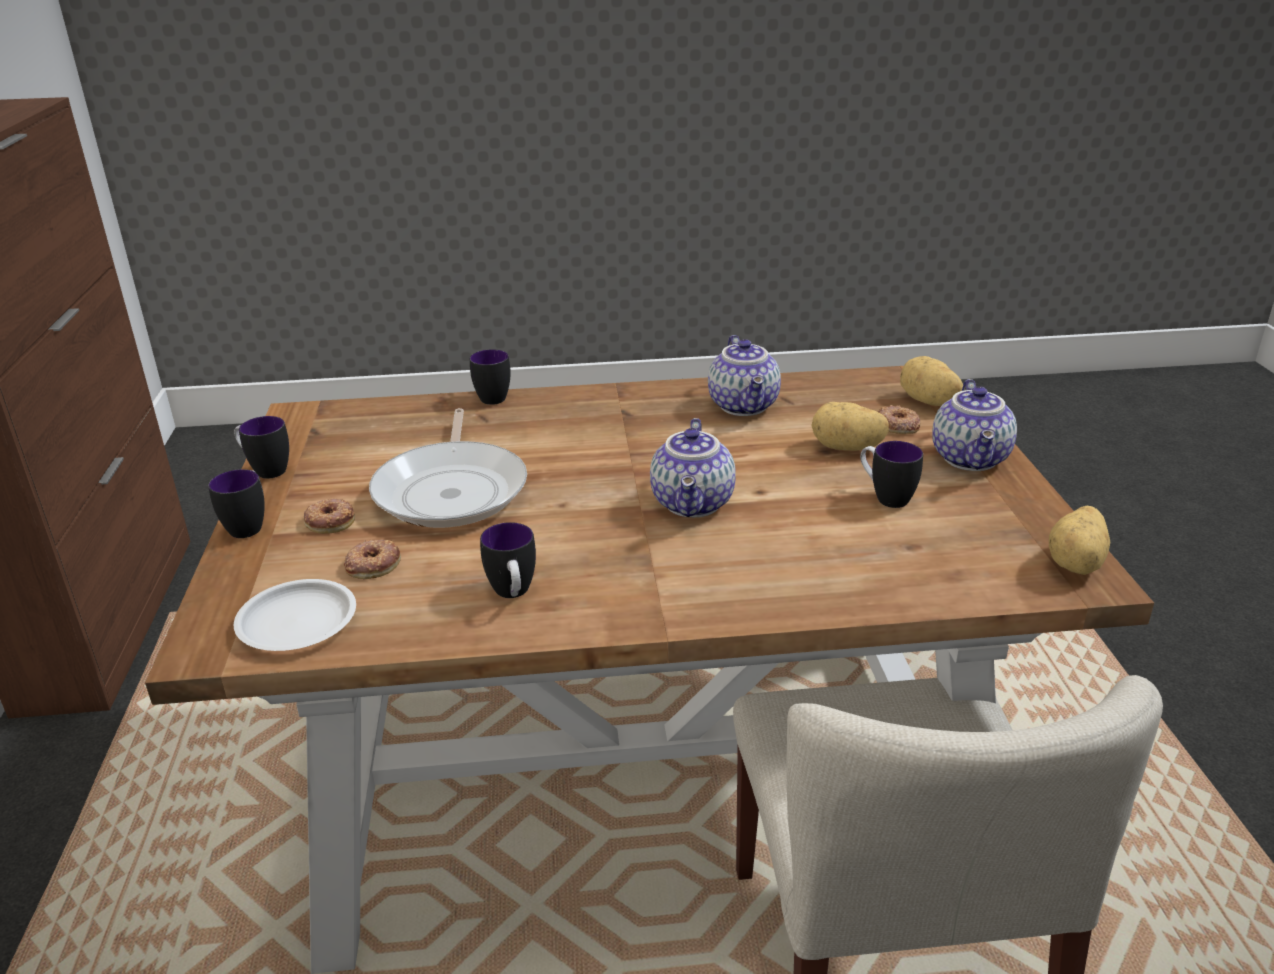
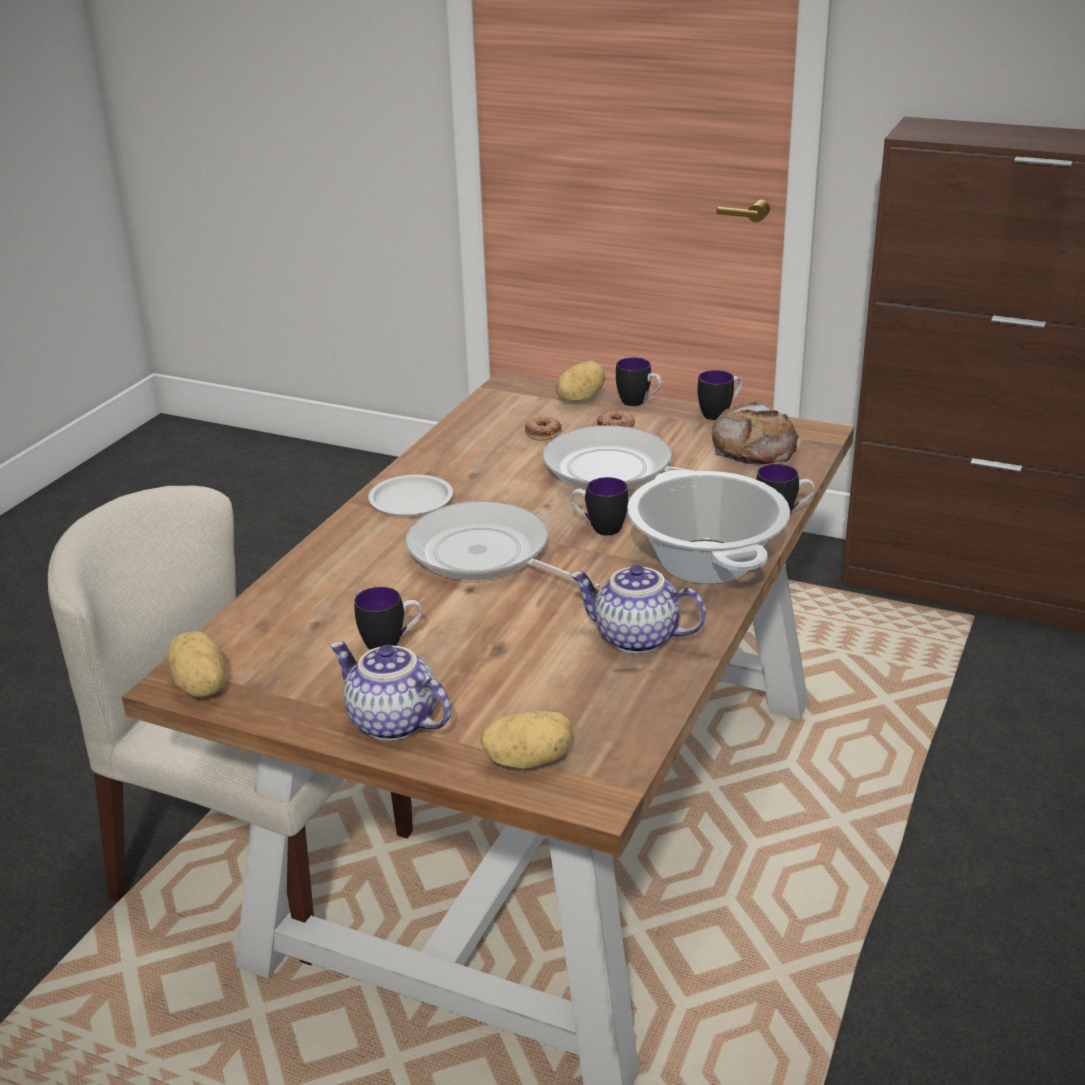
camera: 120 degrees right, 0 degrees up
(297, 622) = (505, 406): white plate -> white plate (412, 501)
(346, 436) = (754, 446): none -> bread
(513, 595) = (454, 466): mug -> mug (599, 528)
(602, 407) = (706, 562): none -> cooking pot
(694, 504) = (485, 555): teapot -> frying pan
(847, 448) = (490, 661): potato -> potato (579, 399)
(897, 425) = (501, 712): donut -> none

